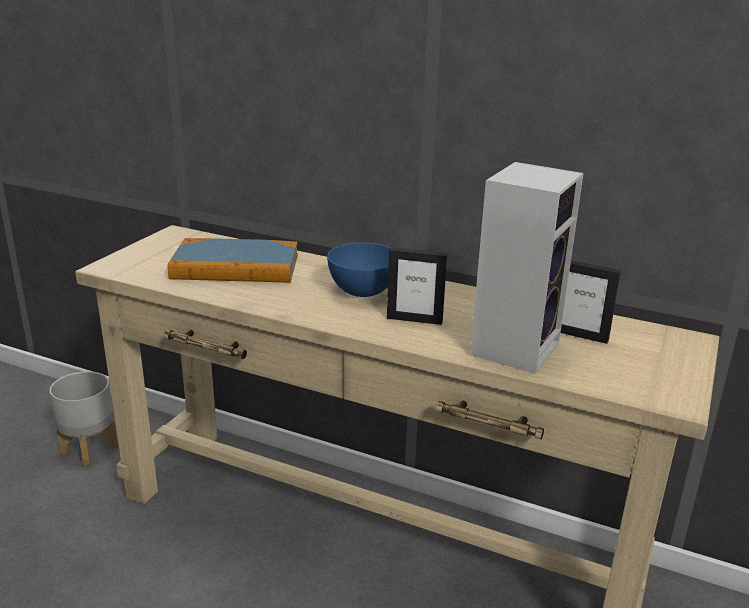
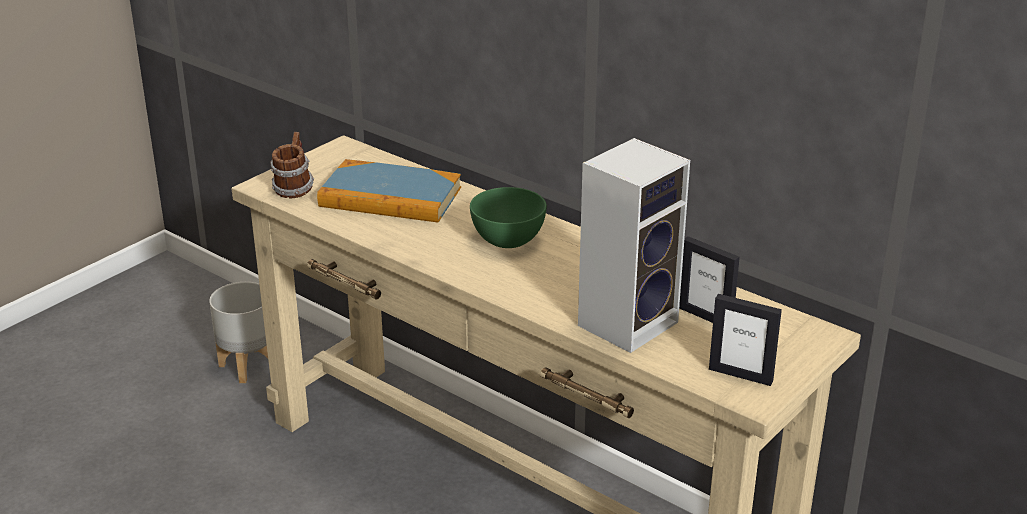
camera: 15 degrees right, 5 degrees up
(139, 267) = (293, 189): none -> mug
(363, 291) = (508, 240): blue bowl -> green bowl
(414, 319) = (544, 280): picture frame -> picture frame (740, 375)

